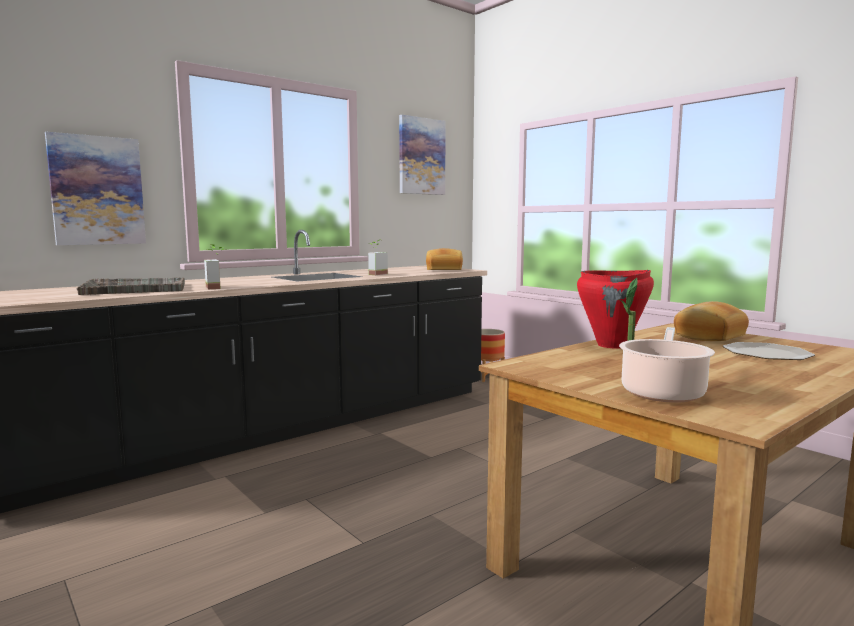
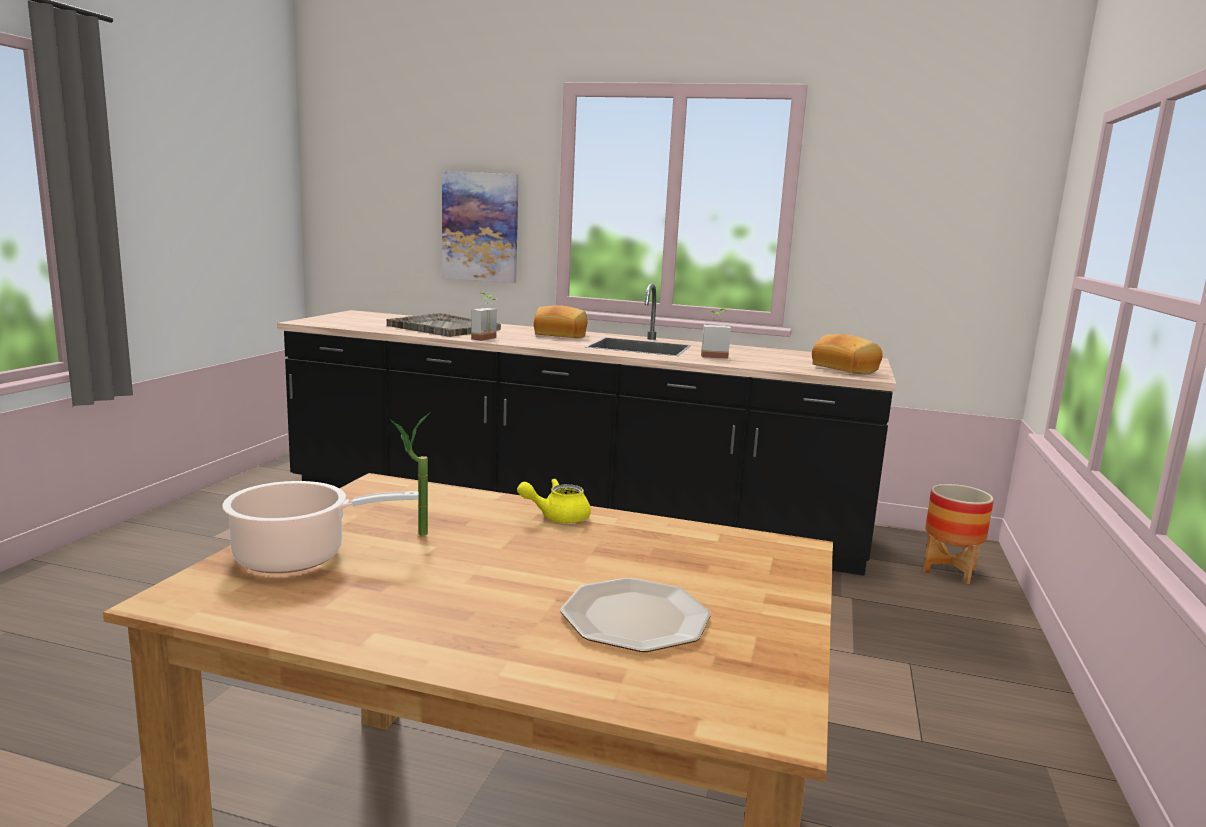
camera: 55 degrees right, 5 degrees up
(421, 156) = (928, 178): picture -> none
(612, 345) = (557, 517): red cooking pot -> yellow teapot
(708, 336) = (739, 571): bread -> bread (561, 335)

